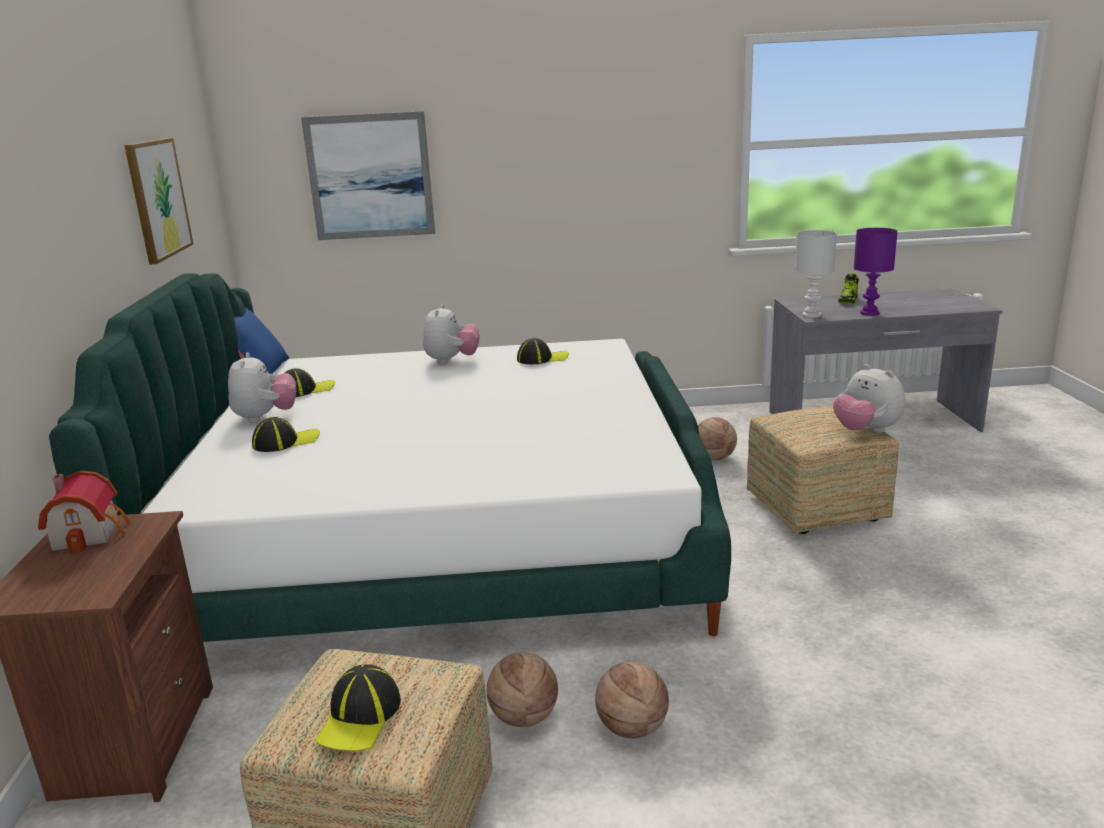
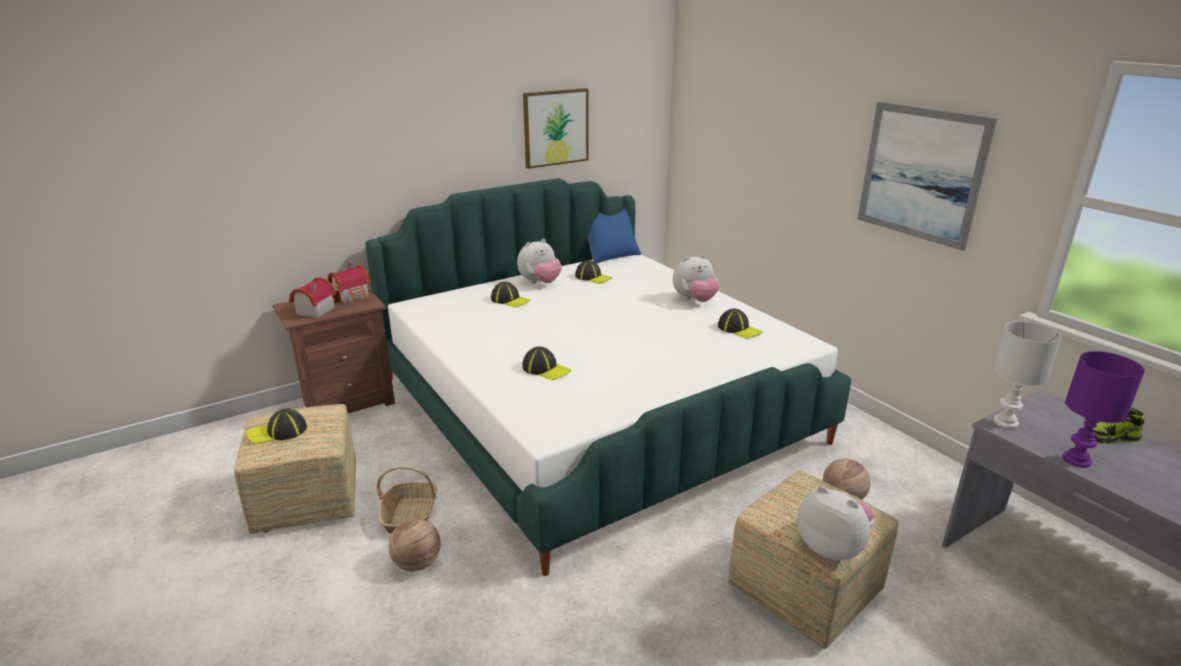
camera: 60 degrees right, 5 degrees up
(83, 575) = (312, 311): none -> toy house
(370, 176) = (743, 138): picture -> picture (921, 173)
(510, 451) = (546, 369): none -> cap
(524, 718) = (410, 515): basketball -> basket
(866, 431) = (832, 547): plush toy -> plush toy turned 105 degrees clockwise

